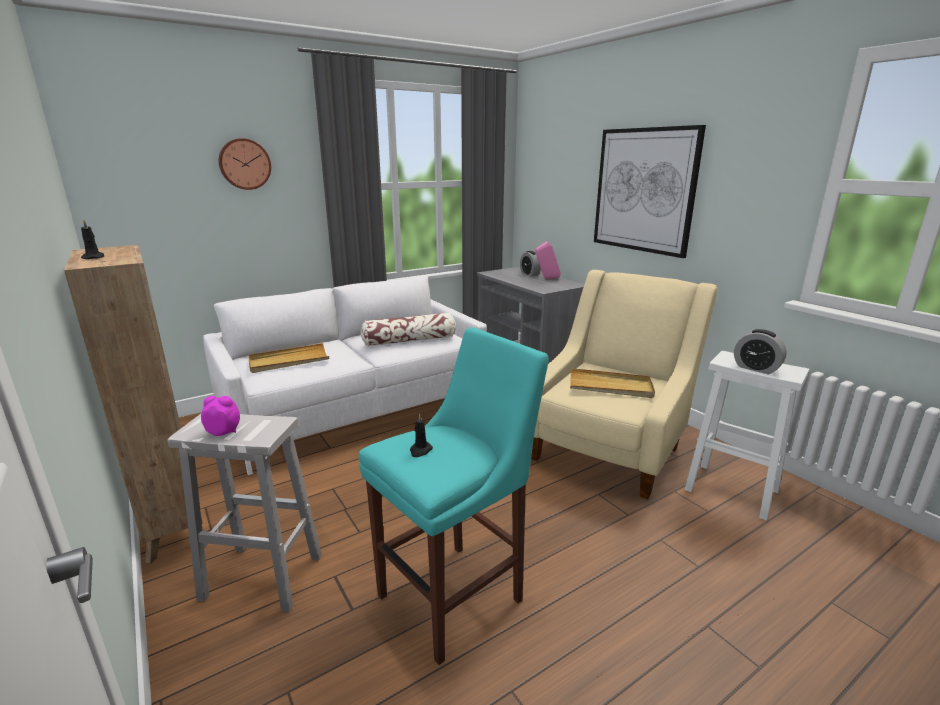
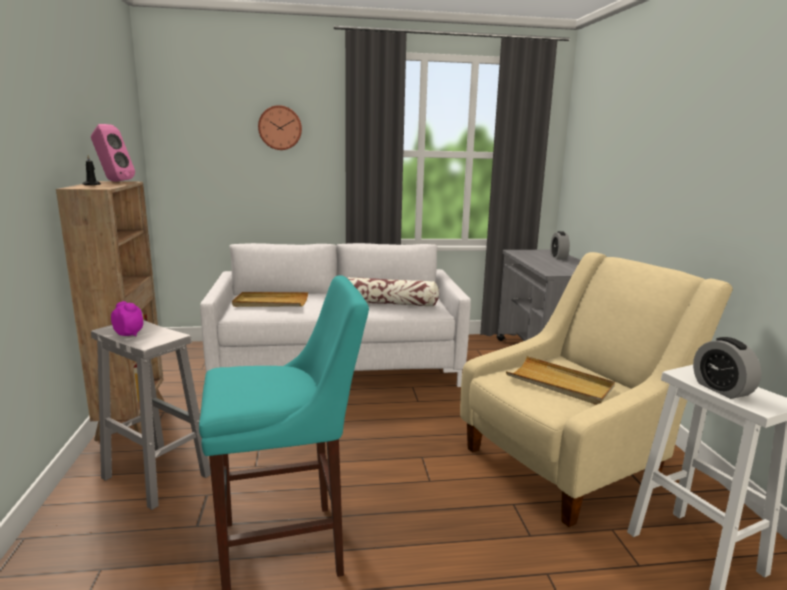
camera: 25 degrees right, 5 degrees down
(420, 451) = (245, 380): black candle -> none
(546, 278) = (572, 263): pink speaker -> pink speaker (113, 181)
(644, 190) = (673, 165): picture -> none

